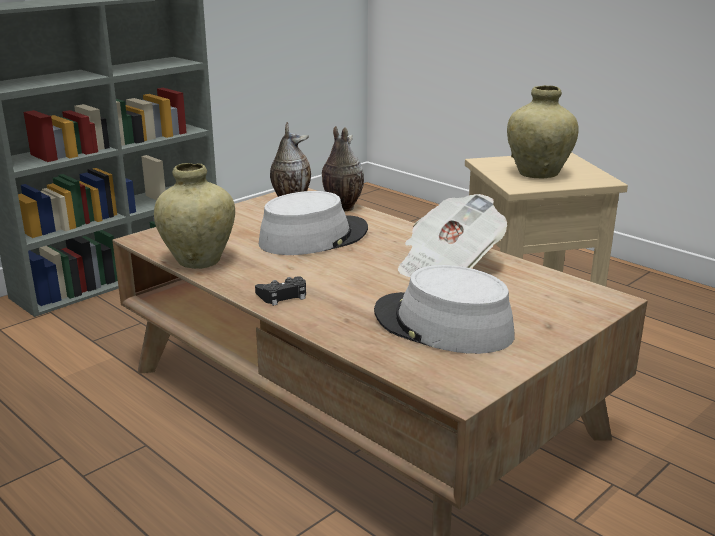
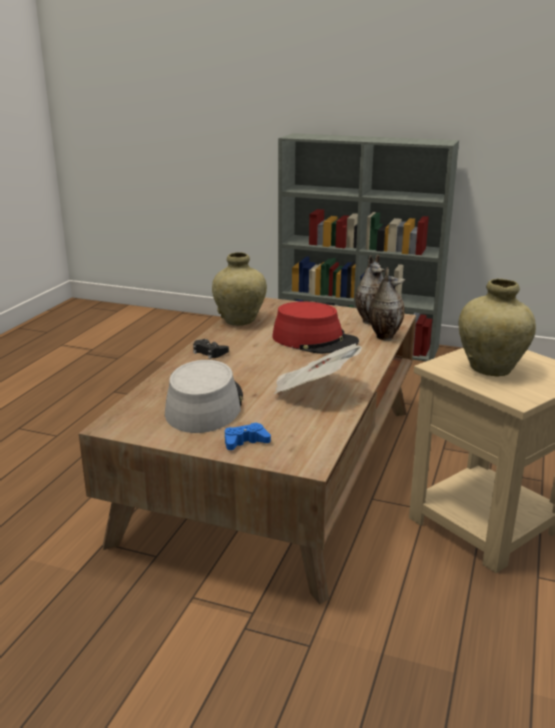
camera: 65 degrees right, 0 degrees up
(313, 237) = (314, 340): grey hat -> red hat
(550, 319) = (245, 442): none -> blue game controller

